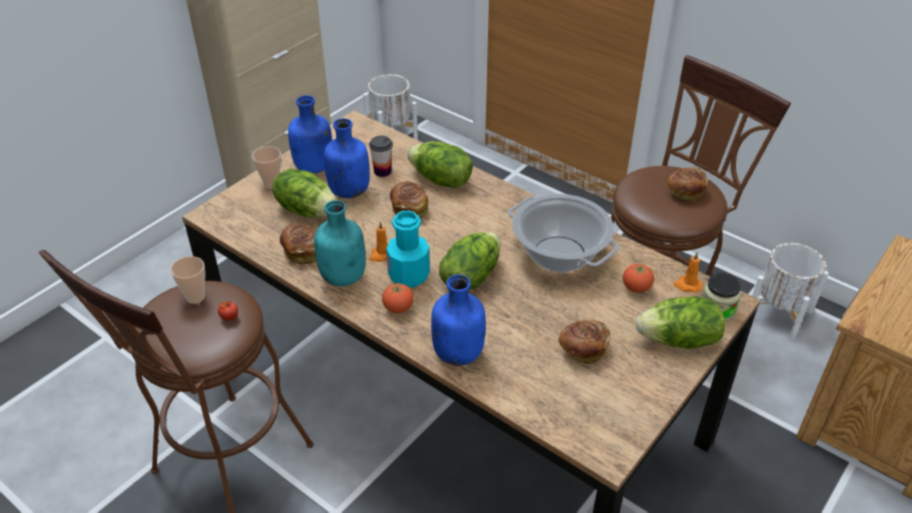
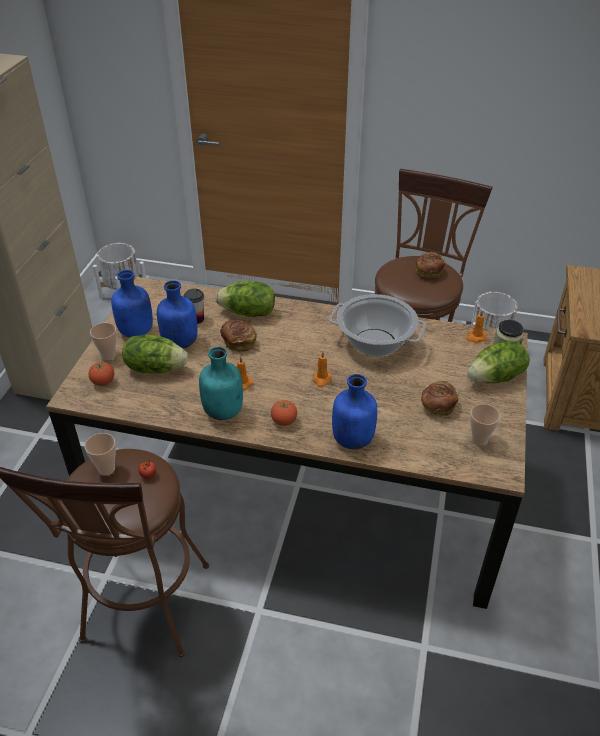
camera: 25 degrees left, 0 degrees up
(303, 251) = (175, 402): bread -> none
(409, 275) = (274, 393): turquoise bottle -> none
(470, 276) = (321, 379): lettuce -> orange candle
(606, 405) = (479, 439): none -> cup
(636, 288) = (443, 350): tomato -> tomato (103, 382)

